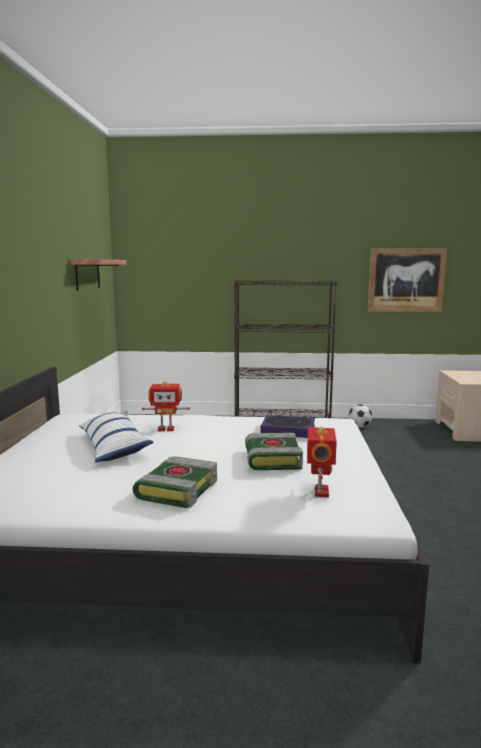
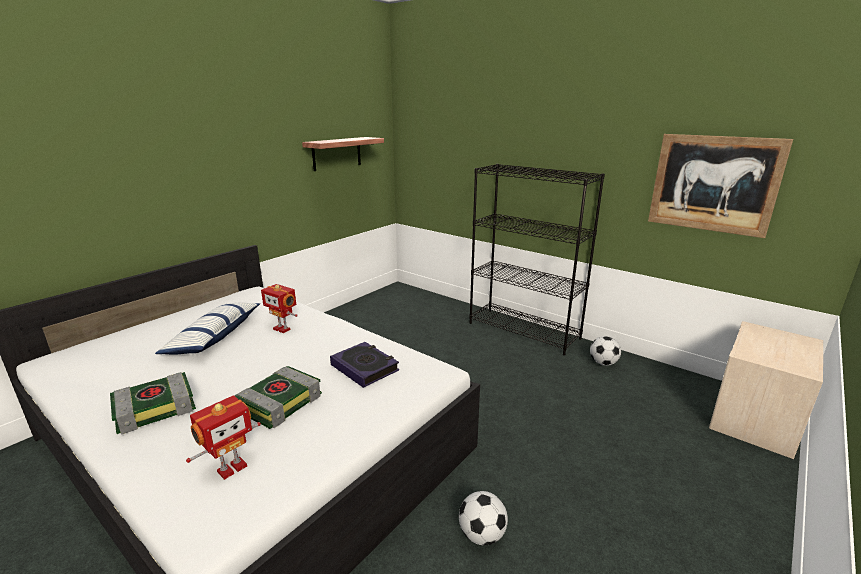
camera: 35 degrees right, 10 degrees up
(425, 523) = (482, 535): none -> football

